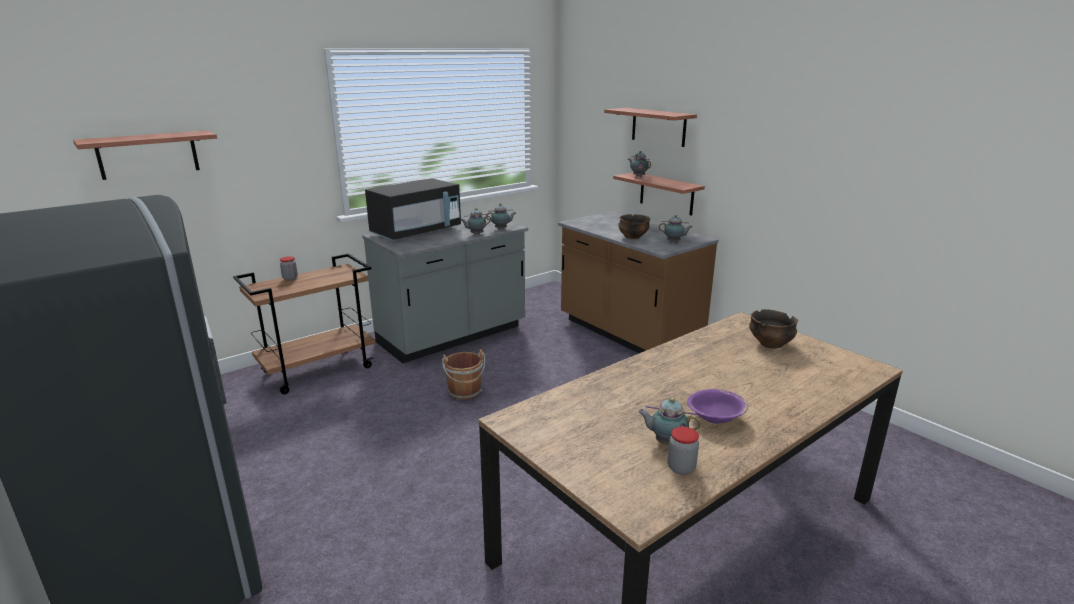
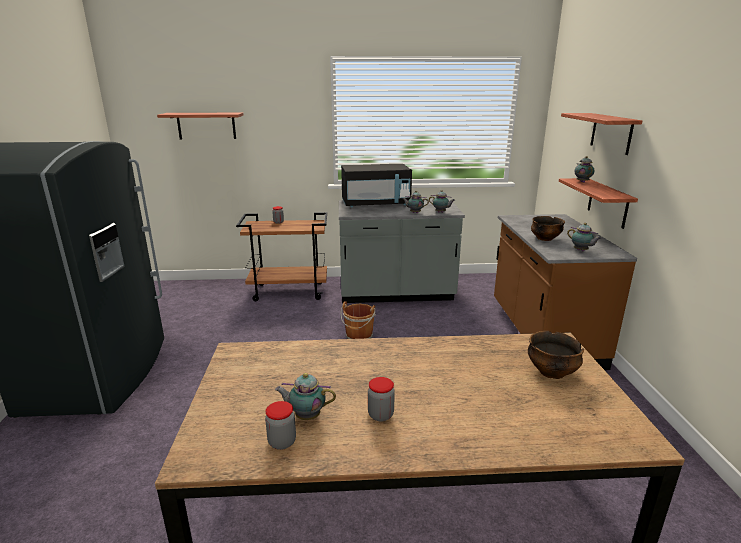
camera: 35 degrees right, 0 degrees up
(666, 442) = (306, 416): teapot -> teapot turned 45 degrees counterclockwise
(715, 417) = (380, 415): purple bowl -> jar

